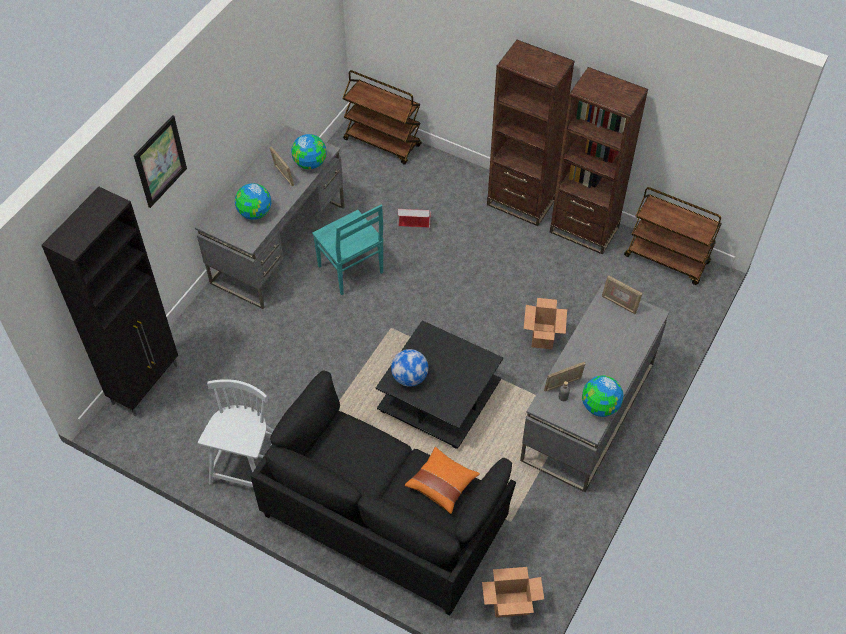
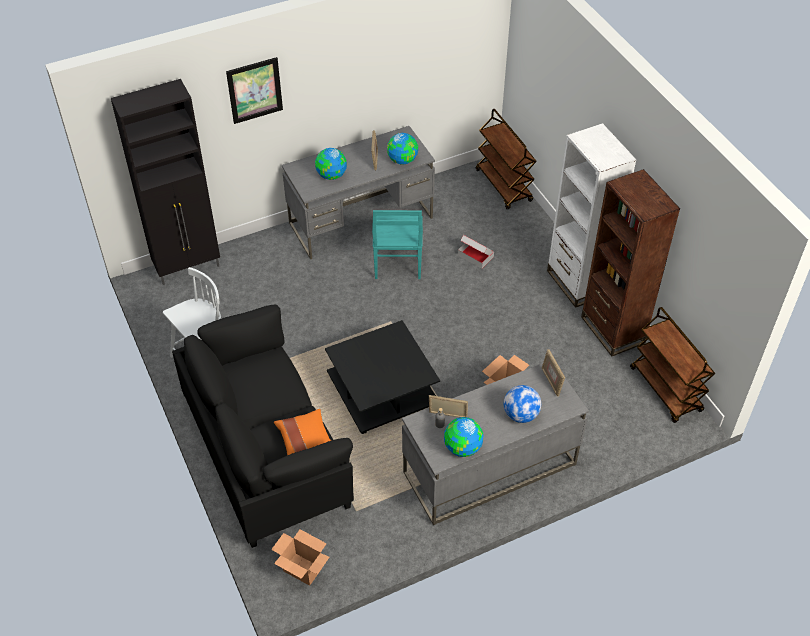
camera: 35 degrees right, 5 degrees down
(410, 377) = (355, 355): globe -> globe (521, 415)
(521, 202) = (577, 283): brown bookcase -> white bookcase

